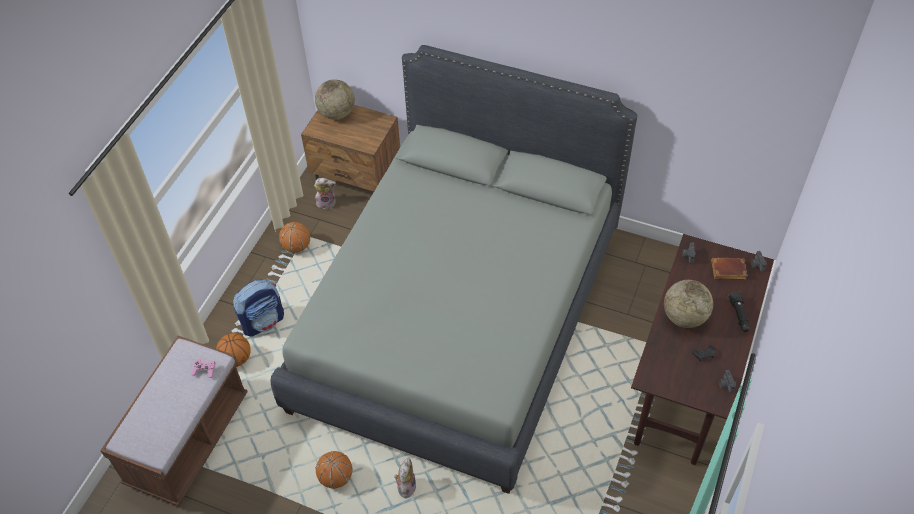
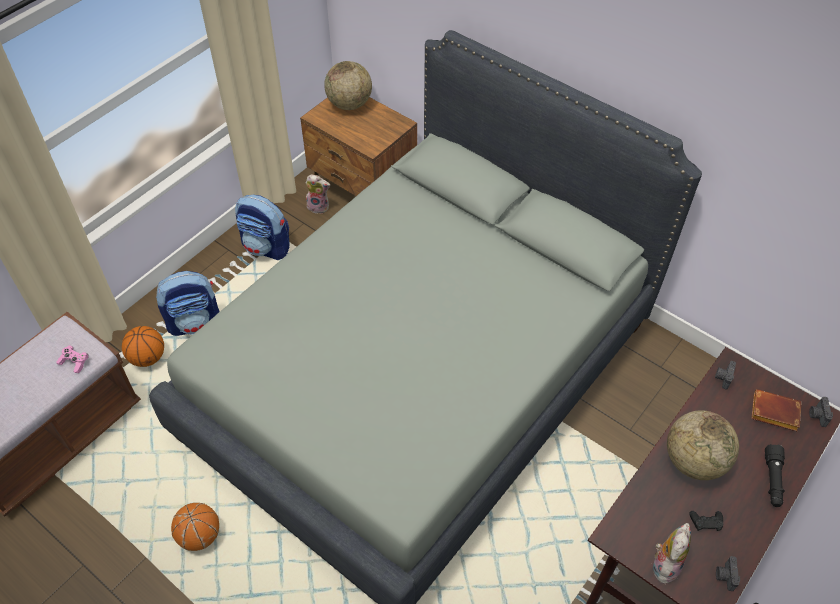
camera: 15 degrees right, 0 degrees up
(296, 247) = (266, 247): basketball -> backpack
(406, 486) = (278, 573): plush toy -> plush toy (664, 564)

